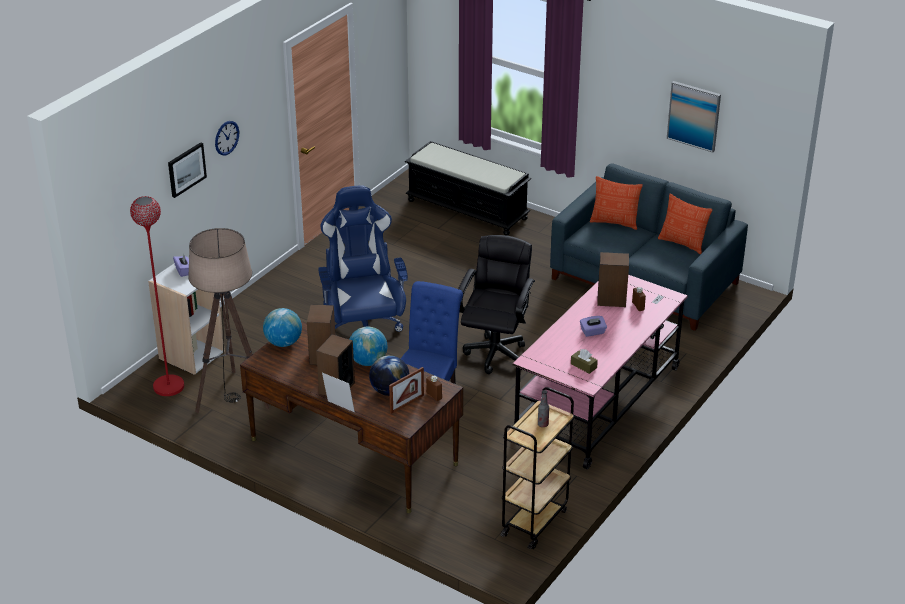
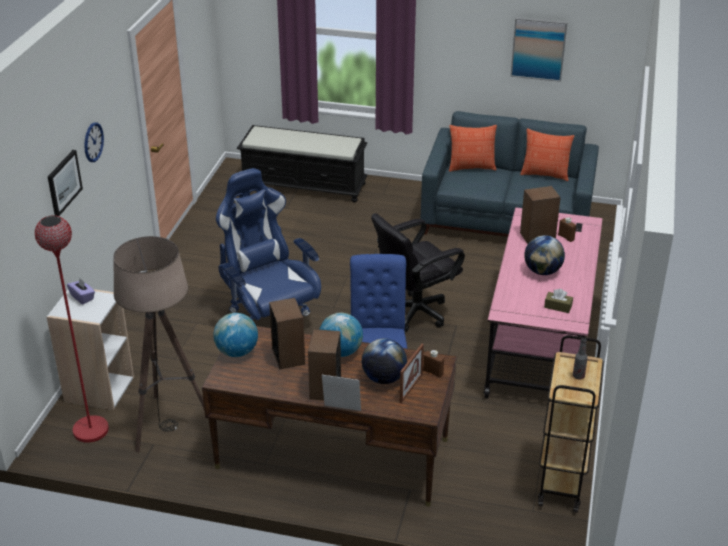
camera: 20 degrees left, 0 degrees up
(496, 352) = (414, 315): black office chair -> black office chair turned 120 degrees counterclockwise
(593, 332) = (542, 271): purple tissue box -> globe

